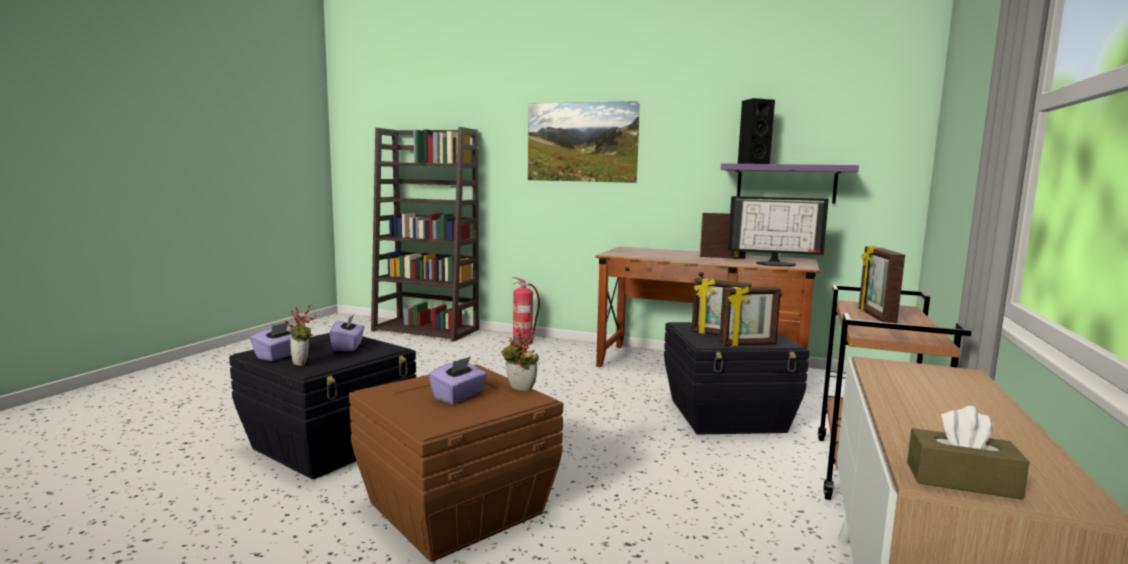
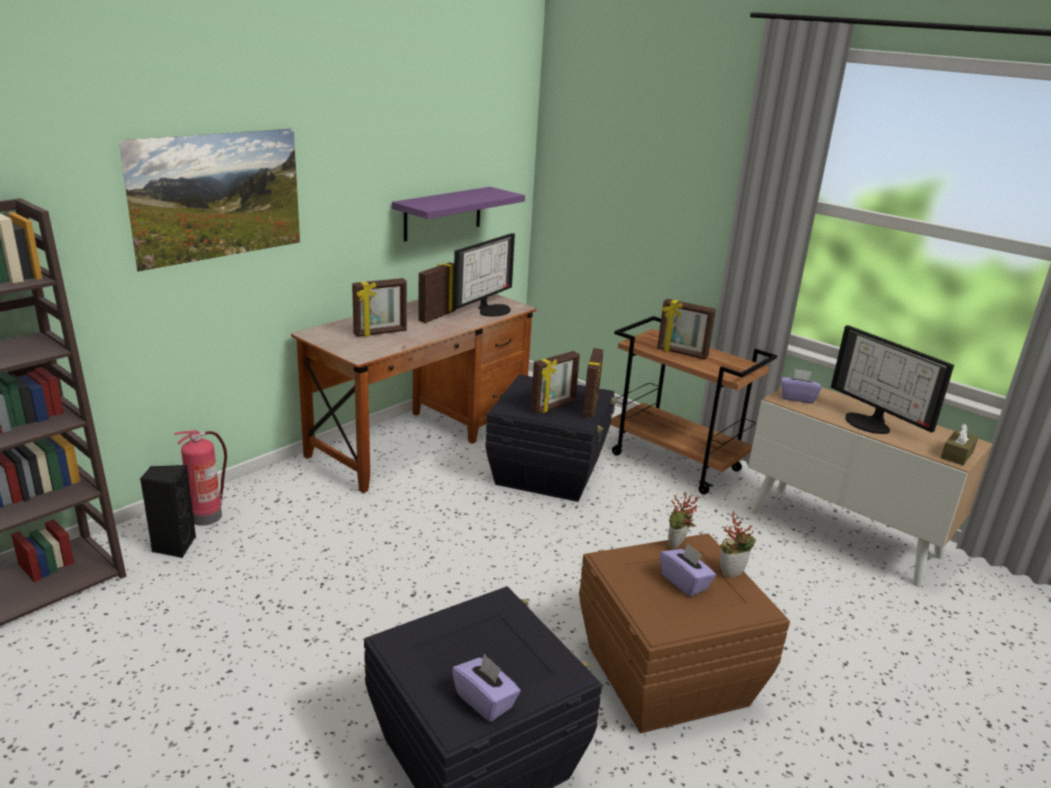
camera: 70 degrees left, 15 degrees up
(303, 363) = (531, 679): potted plant -> potted plant (731, 571)
(348, 346) = (471, 635): purple tissue box -> purple tissue box (797, 398)
(658, 254) = (380, 333): none -> picture frame
(752, 164) = (434, 202): black speaker -> black speaker (173, 546)
(931, 412) = (870, 423): none -> monitor

